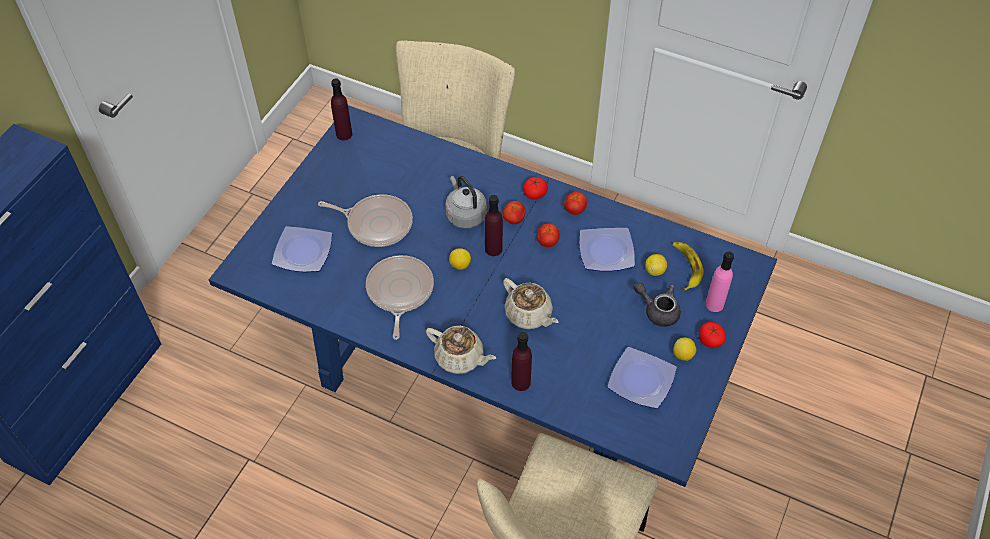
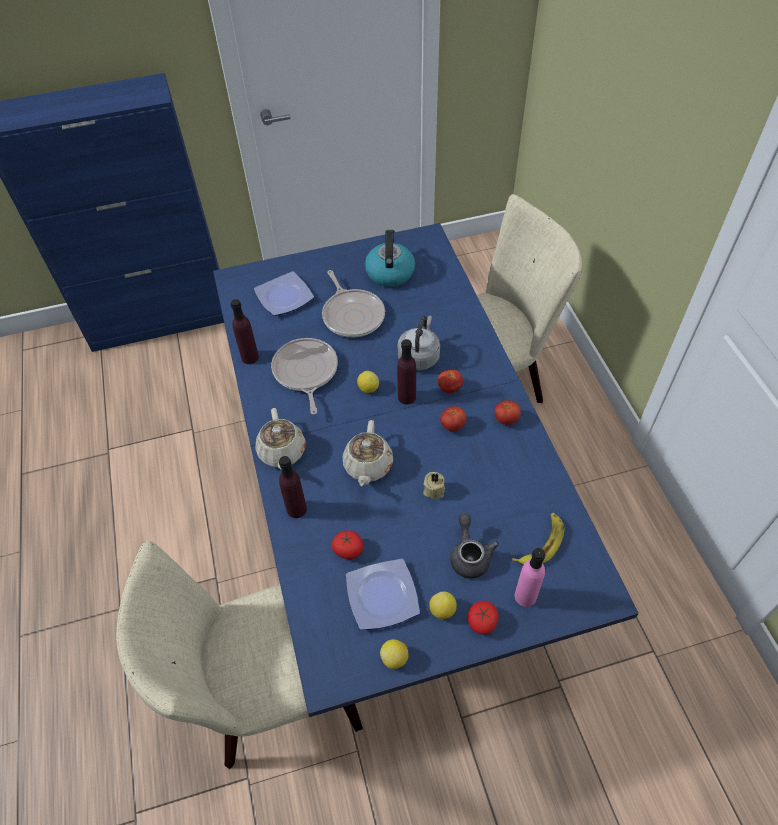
camera: 50 degrees right, 0 degrees up
(344, 134) = (411, 240): purple bottle -> purple bottle (250, 357)
(360, 170) = (389, 272): none -> kettle
(399, 292) = (305, 372): frying pan -> frying pan turned 60 degrees counterclockwise
(534, 194) = (491, 382): tomato -> tomato (348, 549)
(588, 292) = (433, 489): none -> beige candle
(605, 253) = (487, 472): plate -> none
(654, 271) = (509, 522): lemon -> lemon (394, 658)

